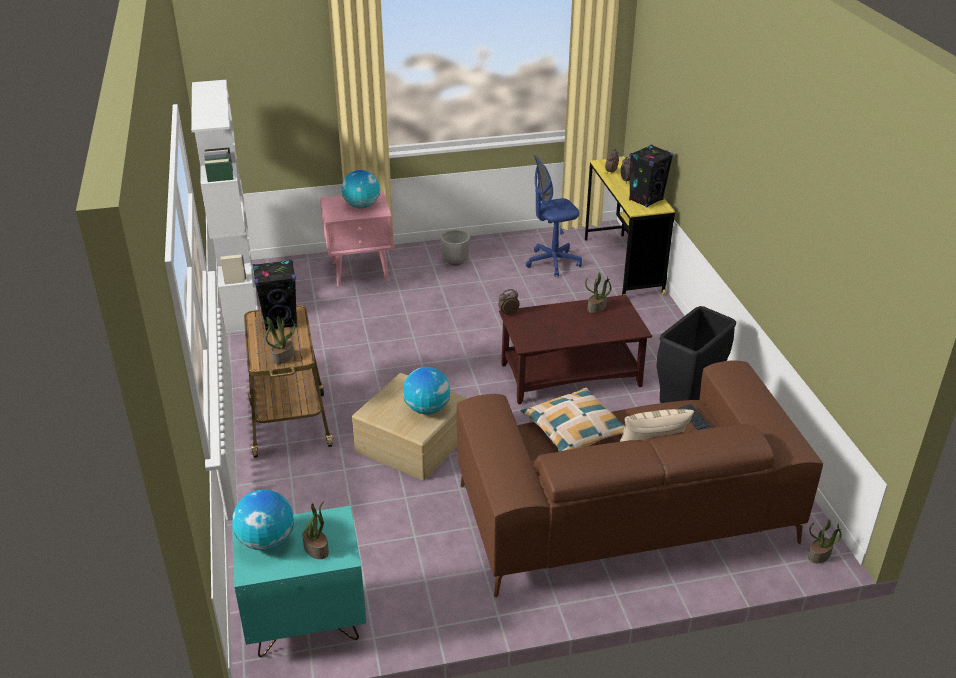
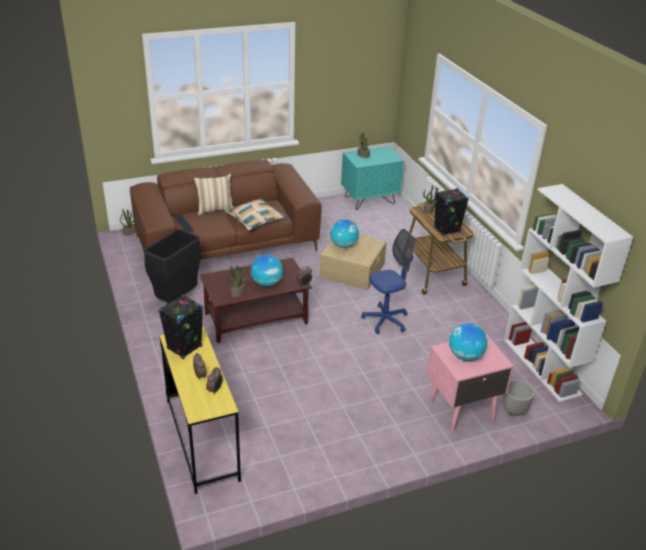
camera: 170 degrees right, 0 degrees up
(266, 541) = (385, 156): globe -> globe (266, 283)
(455, 261) = (374, 431): planter -> planter (514, 410)
(553, 262) = (275, 439): blue office chair -> blue office chair (385, 321)

